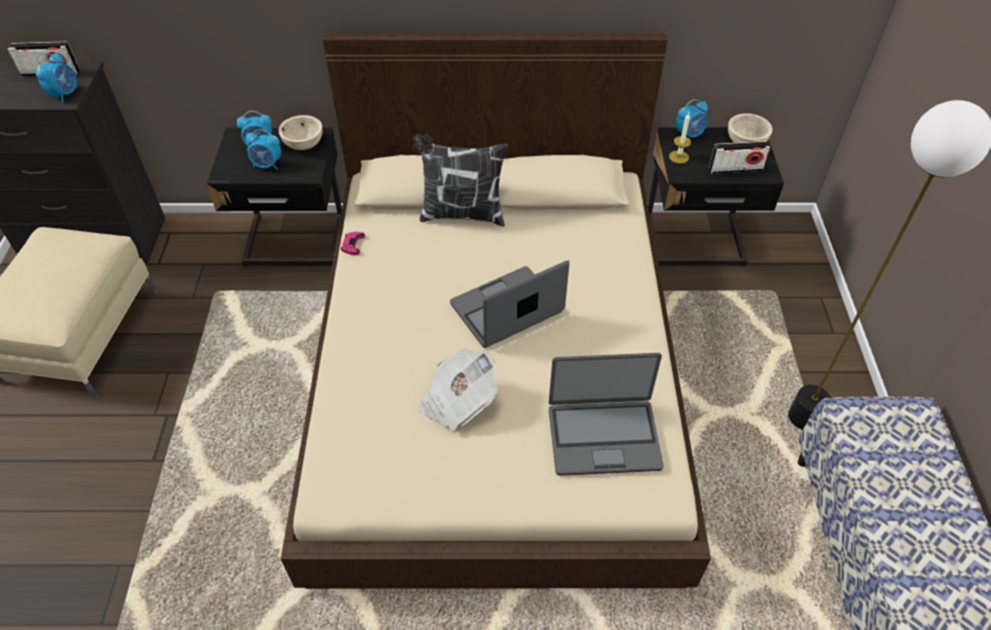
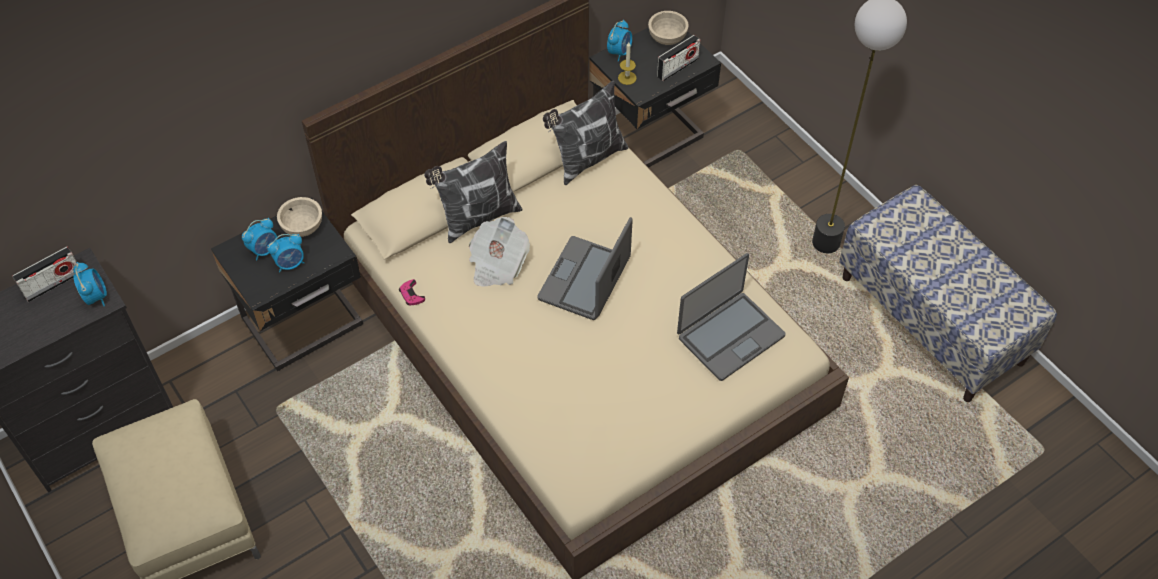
camera: 35 degrees left, 5 degrees up
(458, 401) = (611, 371): newspaper -> newspaper (497, 264)
(597, 214) = (586, 159): none -> pillow

